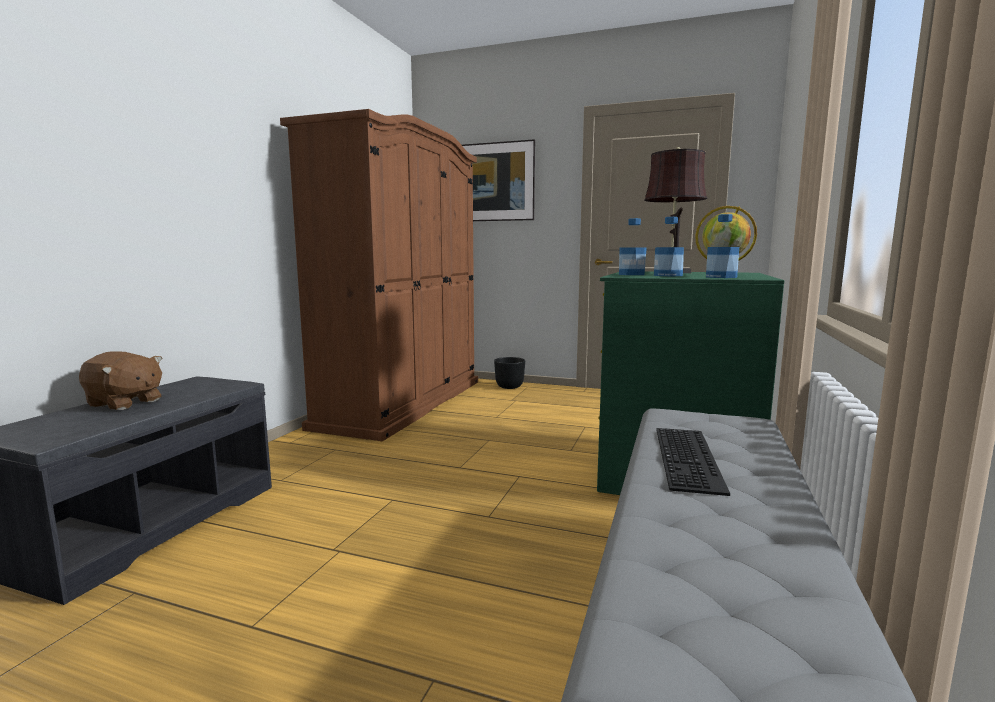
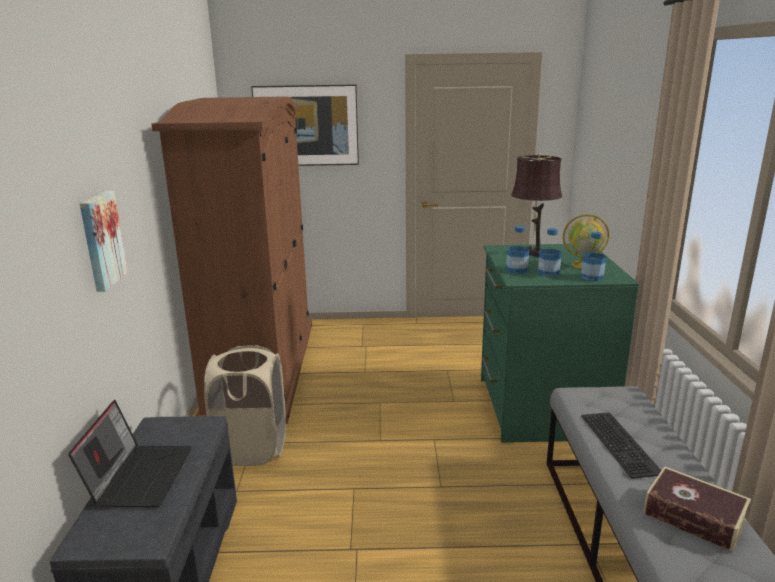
camera: 20 degrees left, 10 degrees up
(124, 403) = (140, 475): brown plush toy -> laptop
(170, 184) = (101, 240): none -> picture
(331, 453) = (252, 448): none -> beige laundry basket
(509, 387) = (347, 327): black planter -> none
(739, 547) = (693, 517): none -> book

